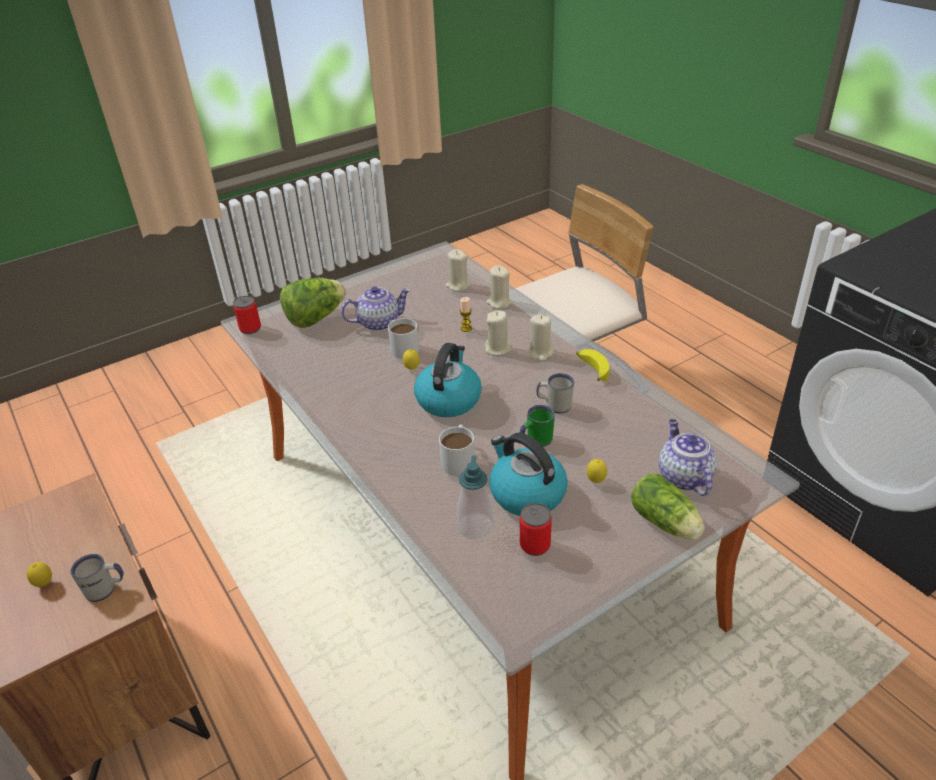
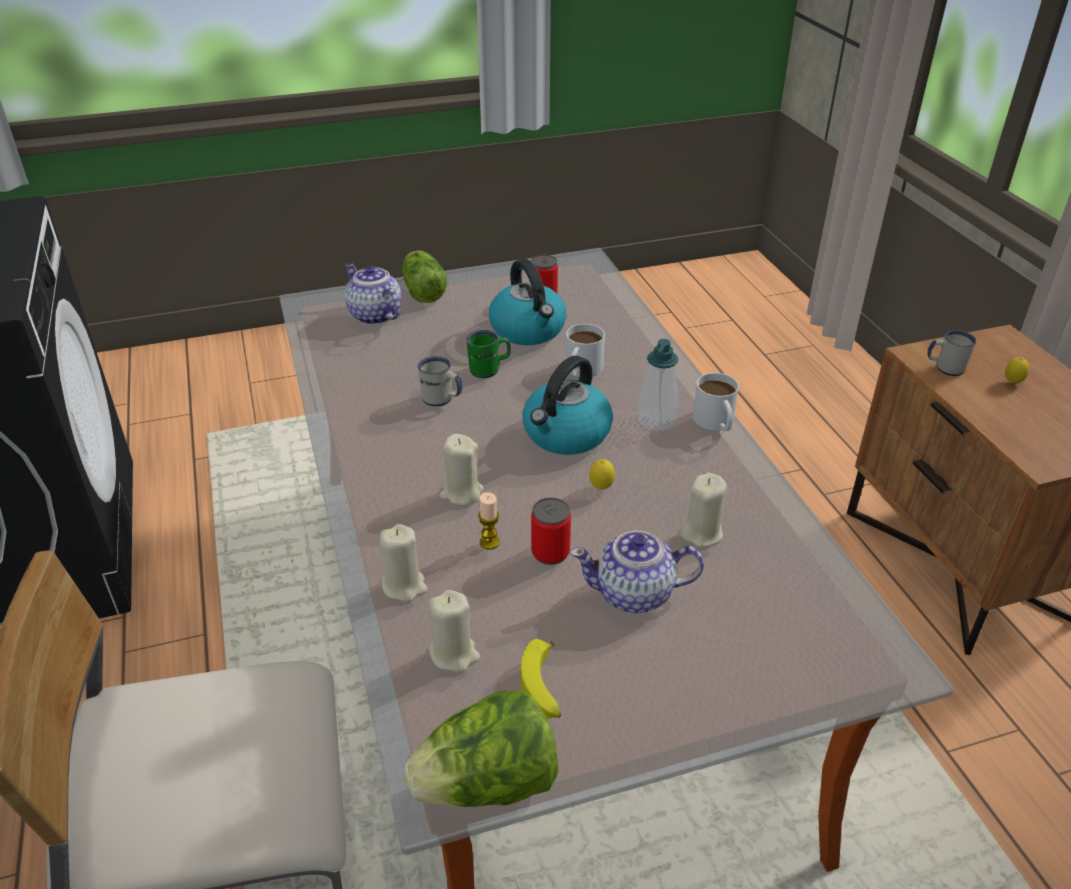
camera: 165 degrees left, 0 degrees up
(250, 328) = (881, 643): can -> can (550, 552)
(315, 318) = (753, 637): lettuce -> lettuce (488, 784)
(402, 347) = (605, 532): white mug -> white mug (716, 423)
(475, 527) = (589, 316): soap dispenser -> soap dispenser (656, 420)
(540, 353) = (407, 472): beige candle -> beige candle (701, 533)
(592, 369) = (360, 433): banana -> banana (544, 688)
(596, 481) = (456, 326): lemon -> none
(683, 477) = (374, 315): teapot -> teapot turned 135 degrees clockwise

